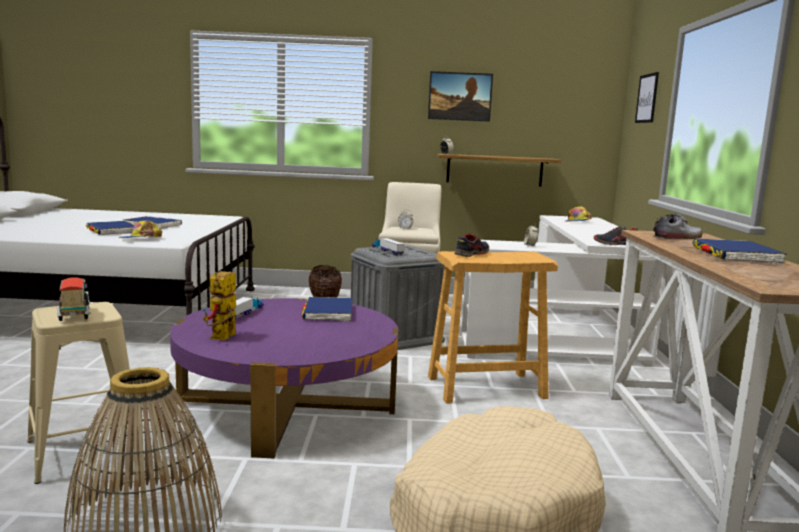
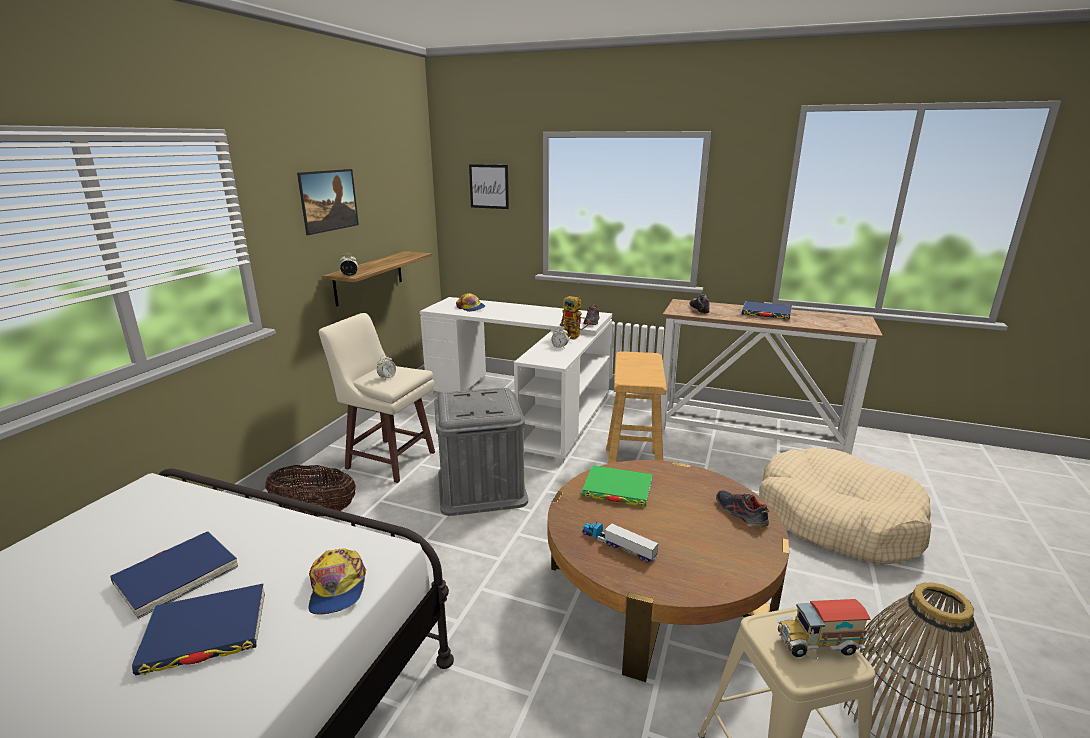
camera: 70 degrees left, 10 degrees up
(222, 338) = (713, 566): toy robot -> toy robot (575, 337)
(287, 405) = (657, 589): purple coffee table -> brown coffee table
(328, 312) = (617, 489): blue book -> green book
(387, 251) = (476, 408): toy truck -> none
(471, 254) = (632, 374): shoe -> shoe (740, 513)

